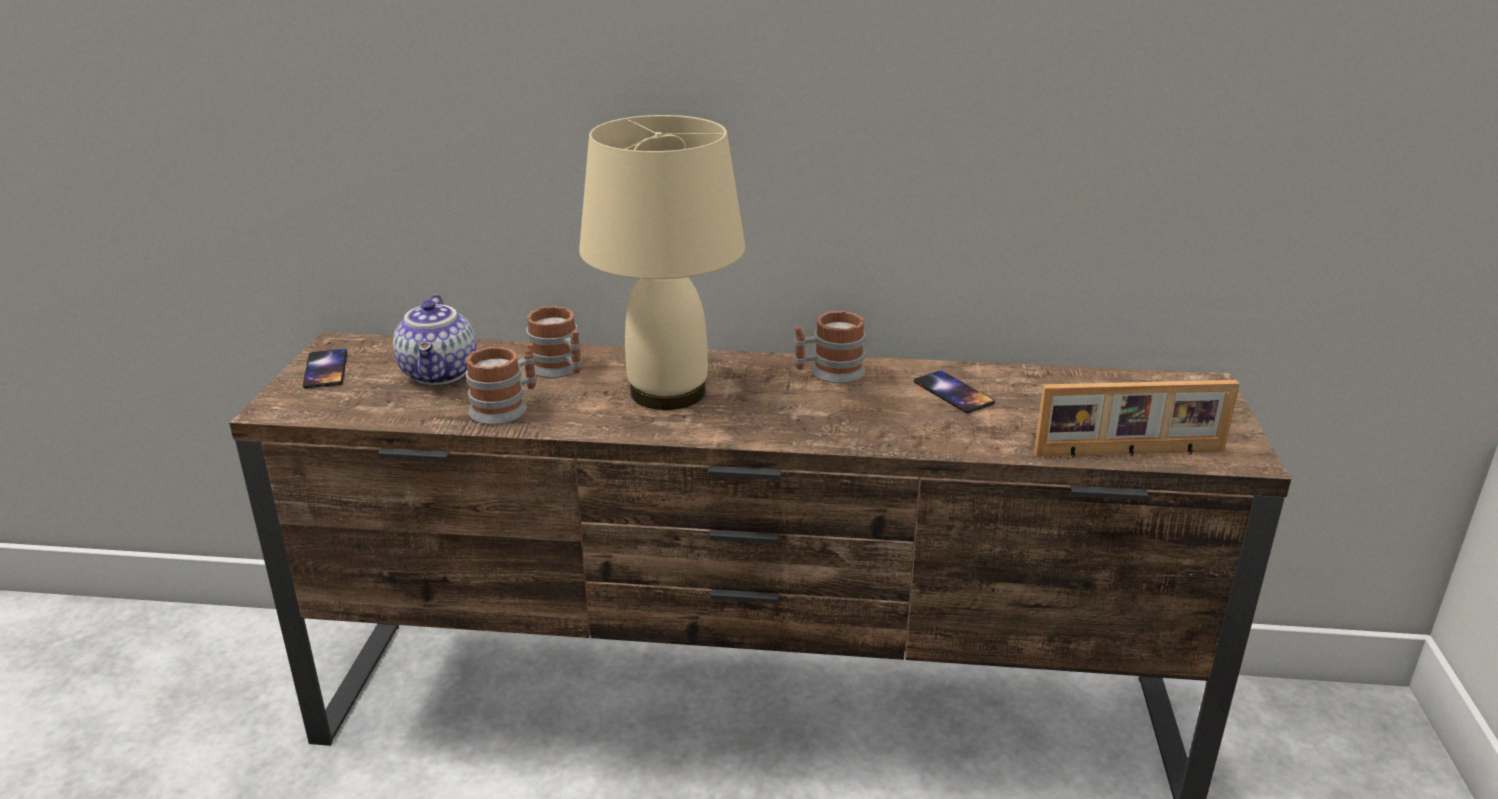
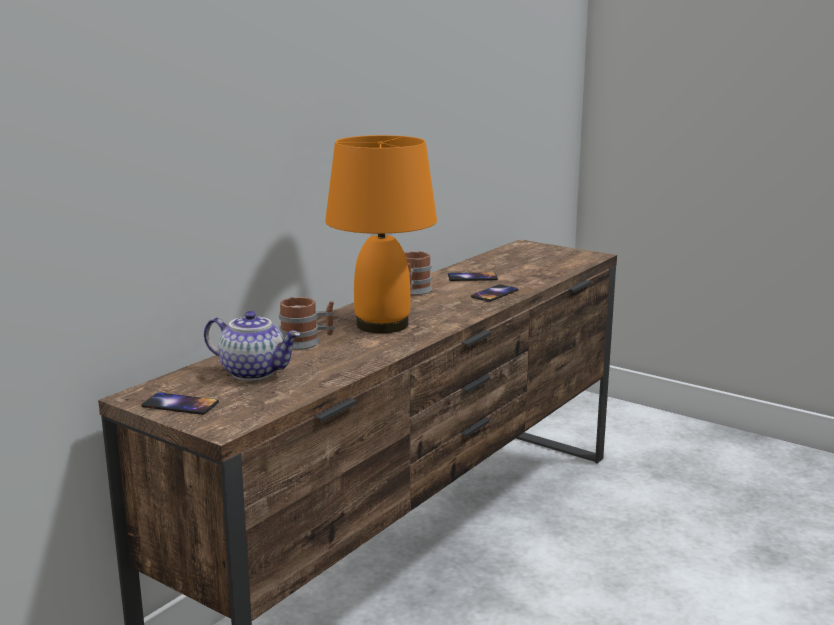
camera: 60 degrees left, 10 degrees down
(506, 407) = (339, 362): mug -> none
(669, 392) = (382, 324): beige table lamp -> orange table lamp
(895, 429) = (494, 294): none -> phone
(1130, 453) = (570, 267): picture frame -> none

